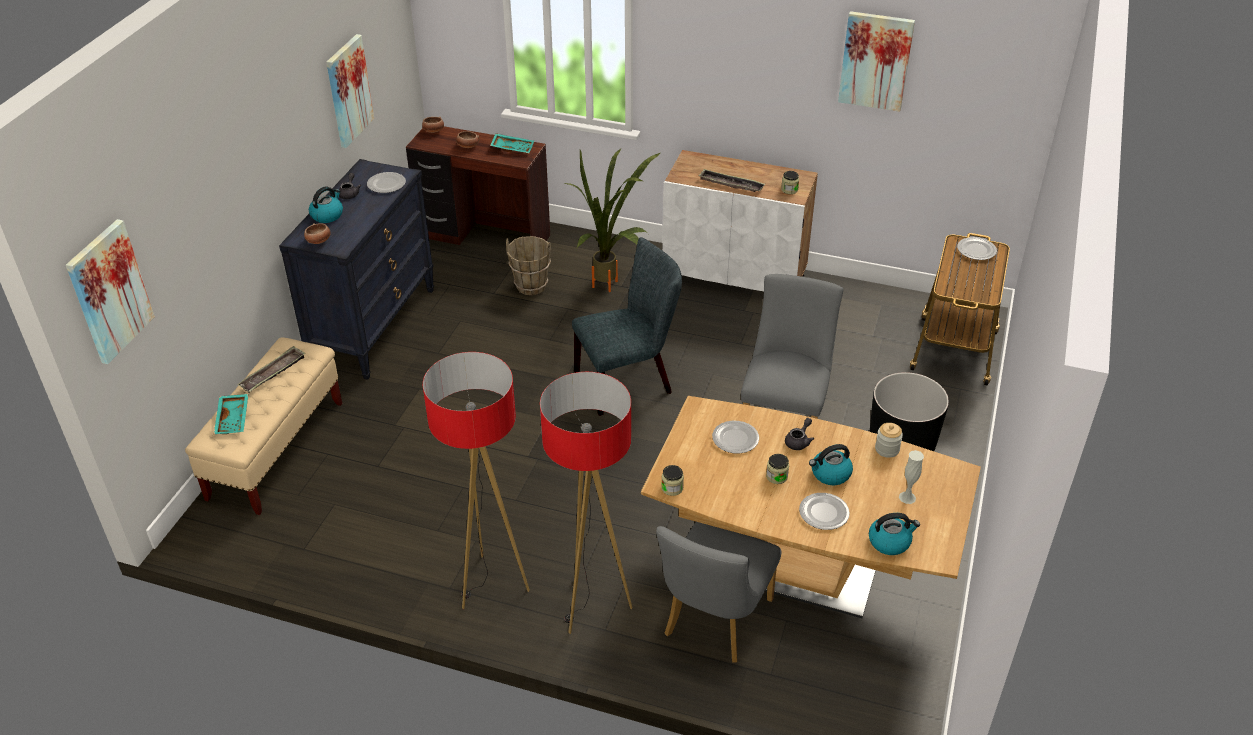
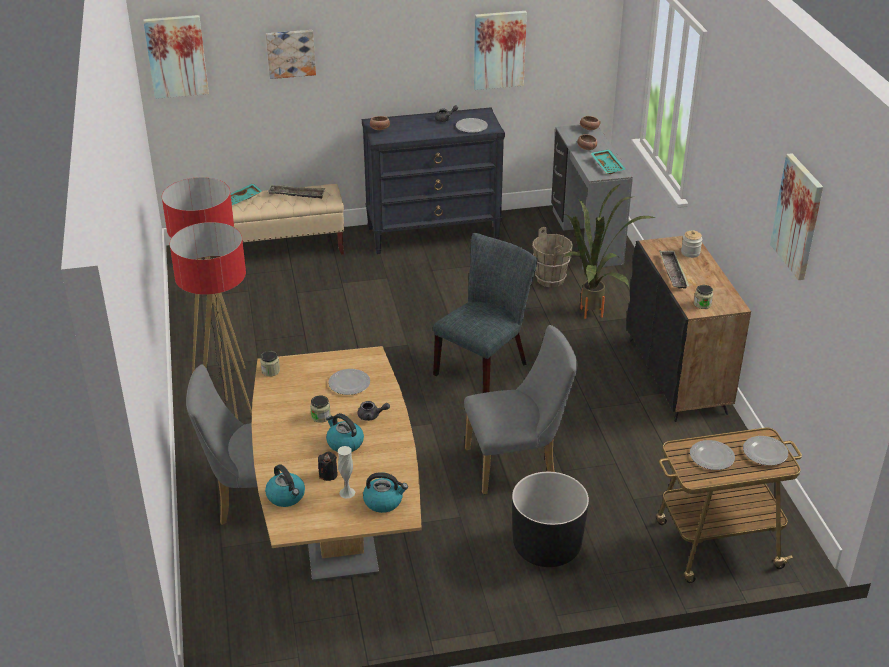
camera: 60 degrees right, 5 degrees down
(205, 209) = (290, 53): none -> picture
(327, 215) = (412, 121): kettle -> kettle (384, 501)
(484, 237) = (585, 237): brown desk -> grey desk
(629, 381) = (485, 366): grey chair -> grey chair turned 90 degrees counterclockwise
(735, 278) = (677, 376): white cabinet -> black cabinet
(823, 513) = (295, 452): plate -> plate (711, 456)
(872, 501) = (328, 474): none -> black candle
(887, 449) = (400, 466): jar -> jar (690, 253)

